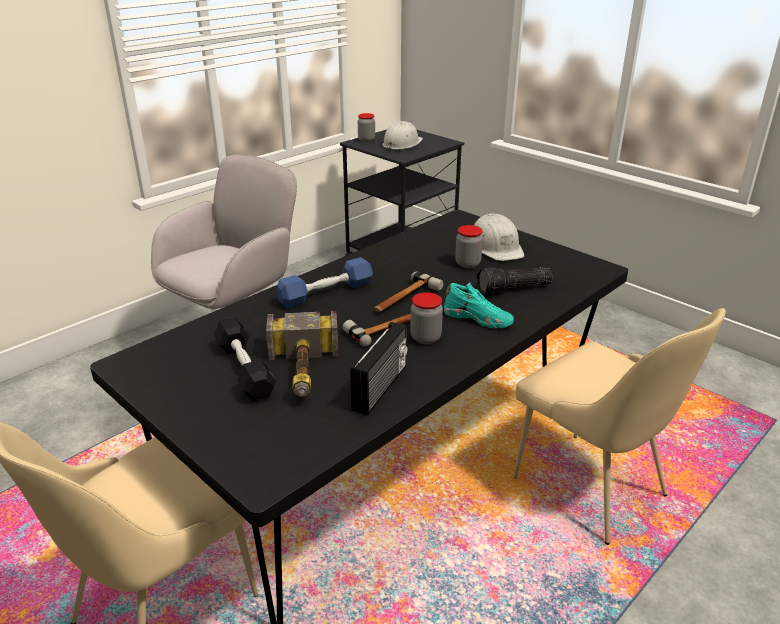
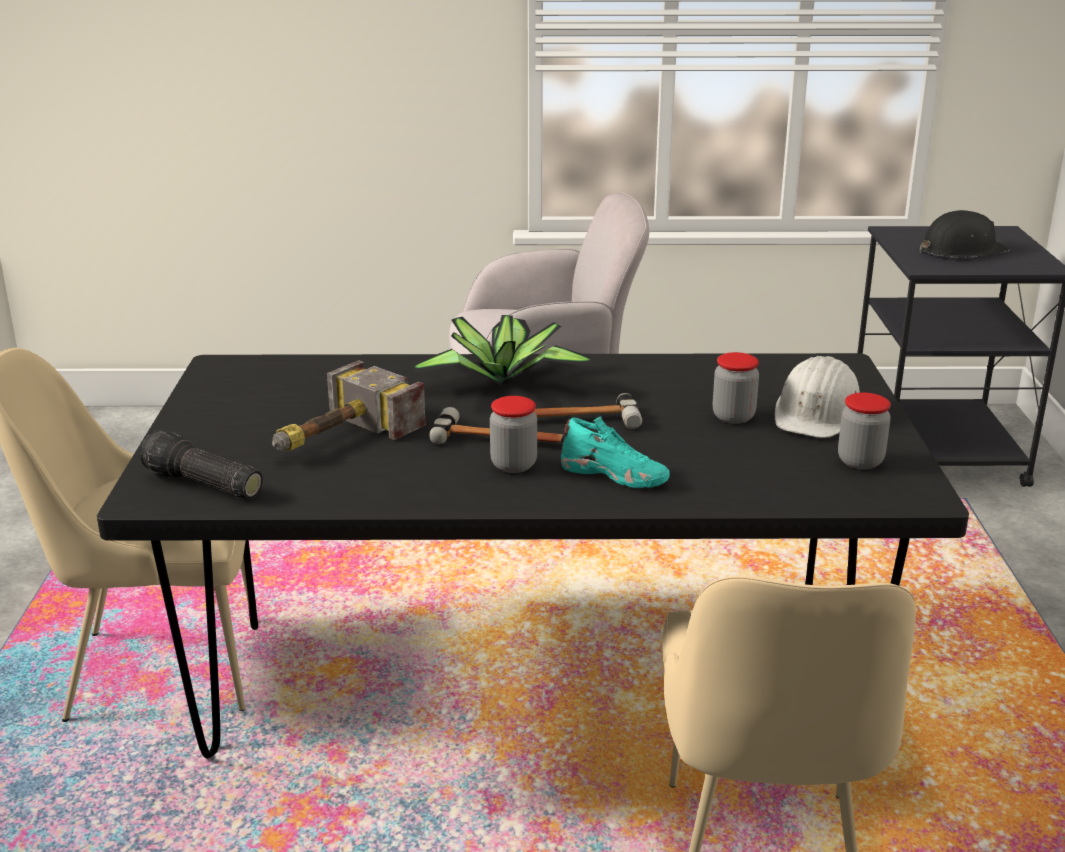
camera: 45 degrees right, 5 degrees down
(245, 370) = (295, 413): black dumbbell -> none
(326, 293) = (502, 380): blue dumbbell -> potted plant
(366, 140) = (915, 232): jar -> jar (860, 461)
(381, 388) = (375, 485): radio -> none
(402, 143) = (961, 250): white hard hat -> black hard hat
(478, 318) = (615, 474): turquoise shoe -> turquoise shoe turned 45 degrees counterclockwise
(513, 289) = (730, 466): flashlight -> flashlight (202, 484)

